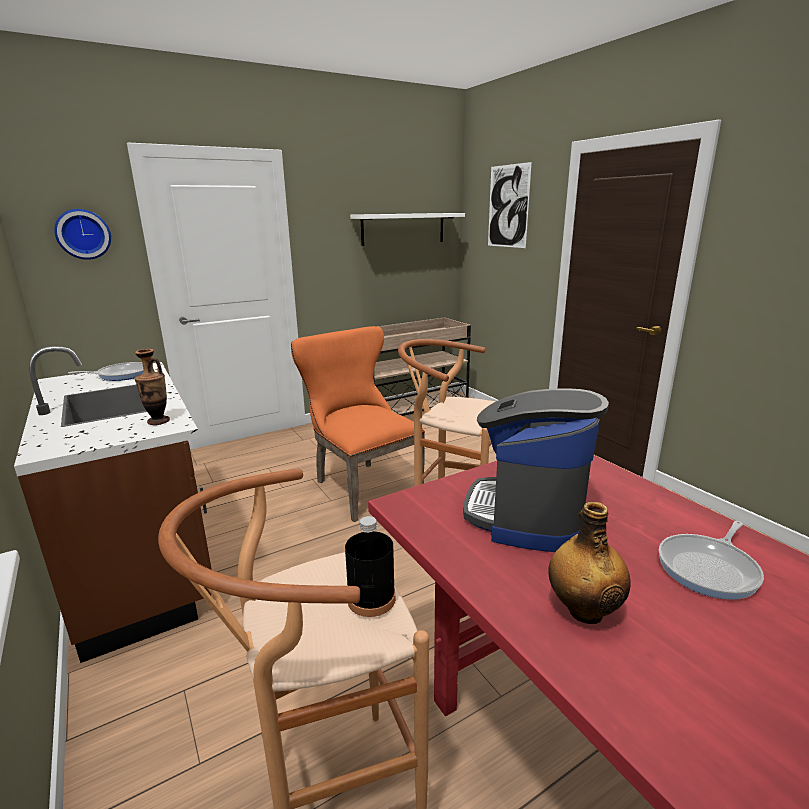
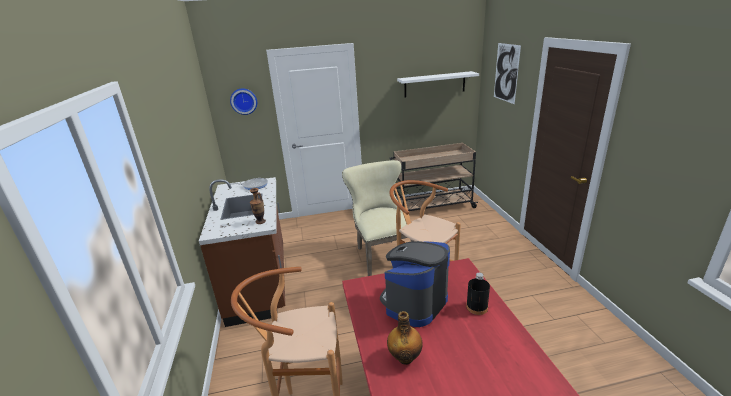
camera: 20 degrees right, 5 degrees up
(361, 485) = (381, 254): orange chair -> beige chair
(371, 599) = (322, 331): black bottle -> black bottle (477, 307)
(709, 568) = (484, 351): frying pan -> none

